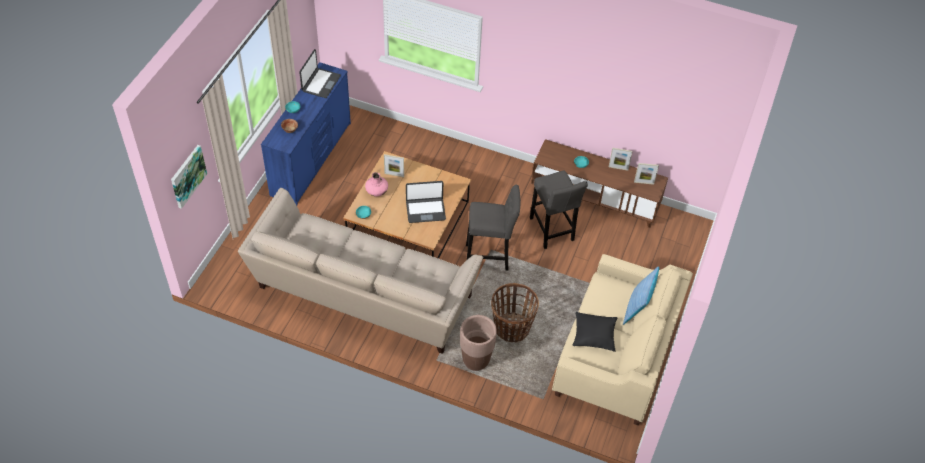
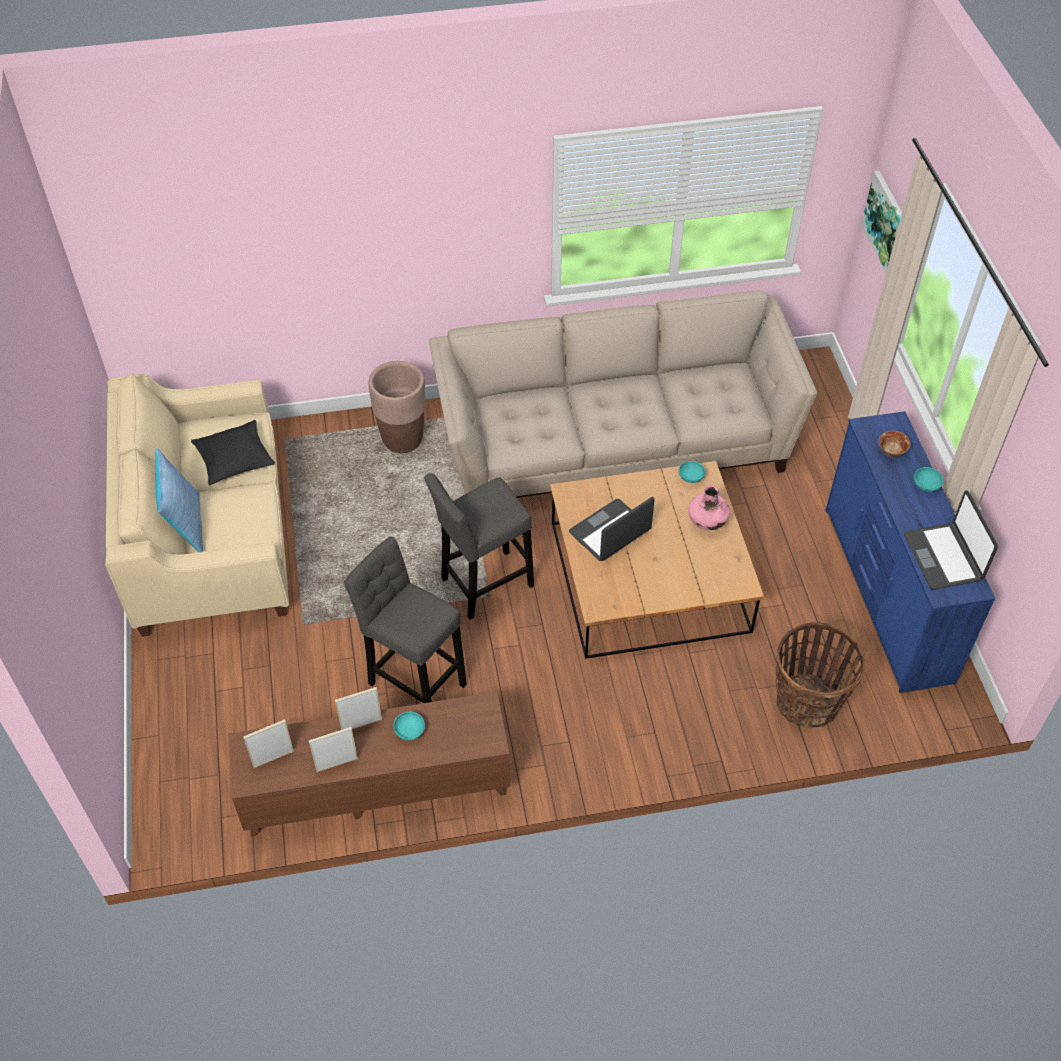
camera: 150 degrees right, 0 degrees up
(394, 175) = (708, 563): picture frame -> picture frame (361, 725)
(511, 328) = (381, 501): basket -> basket (807, 702)

